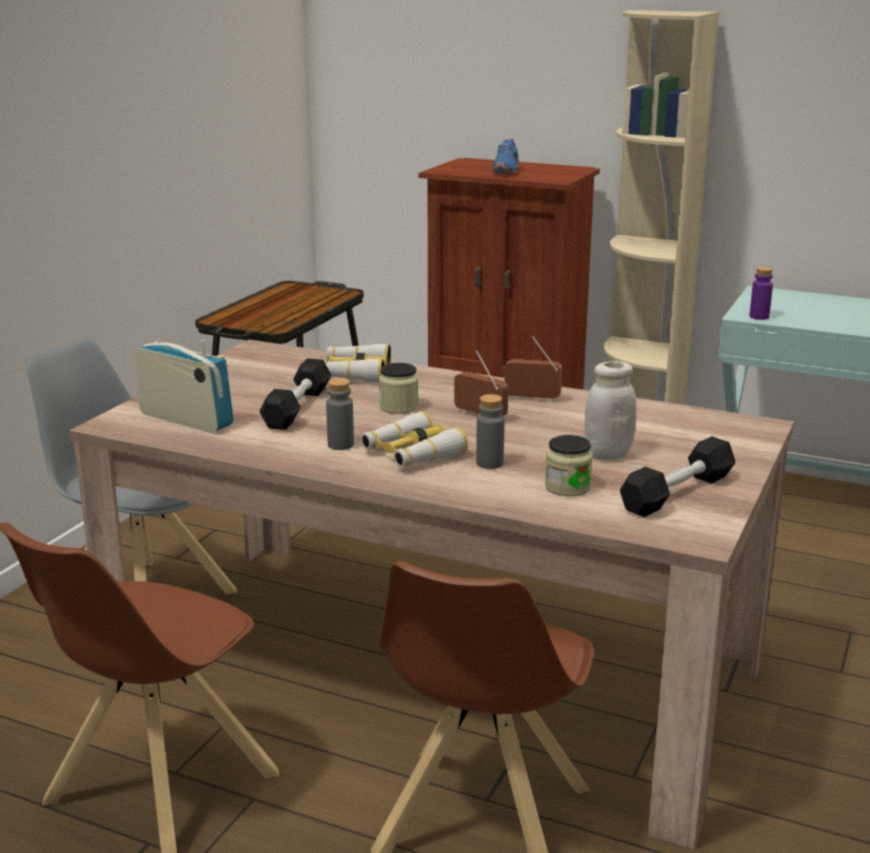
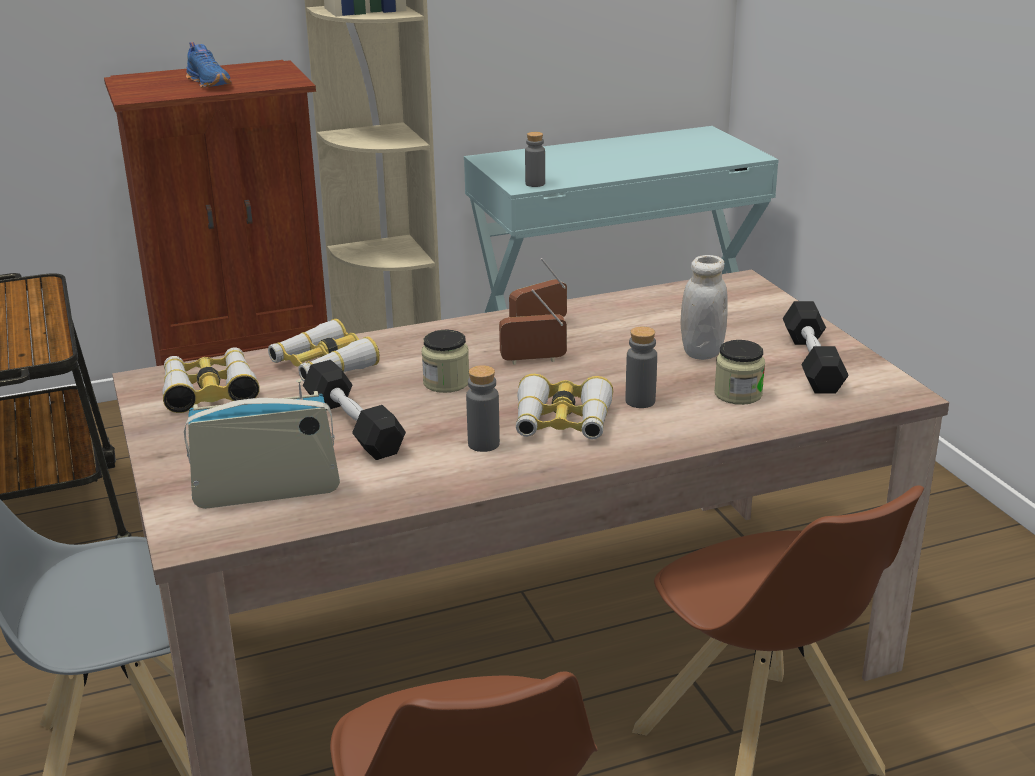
camera: 45 degrees left, 5 degrees up
(272, 363) = (209, 390): none -> binoculars
(759, 317) = (535, 184): purple bottle -> grey bottle

